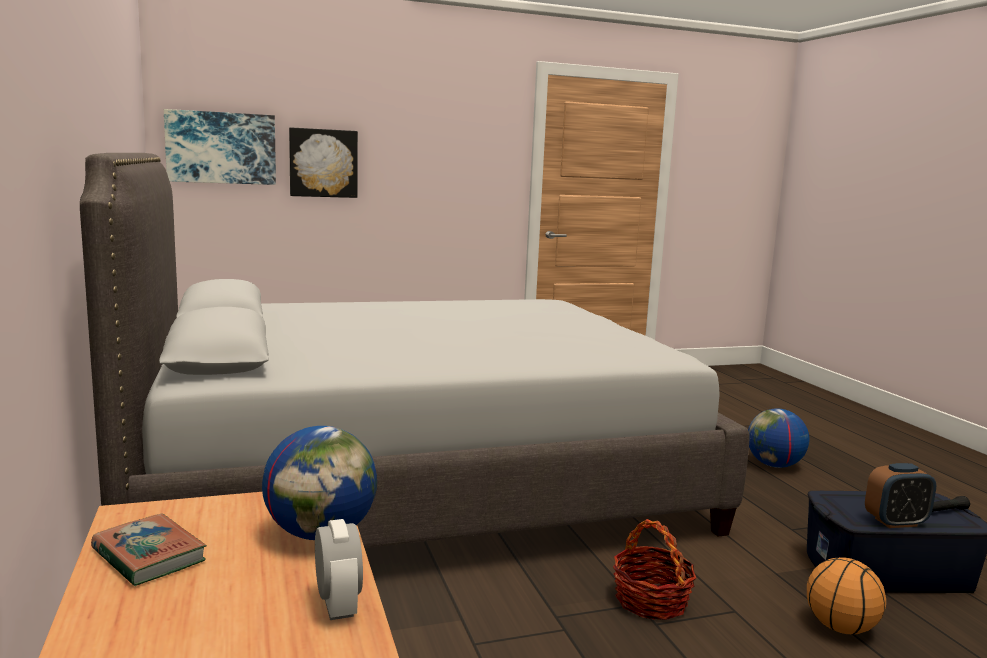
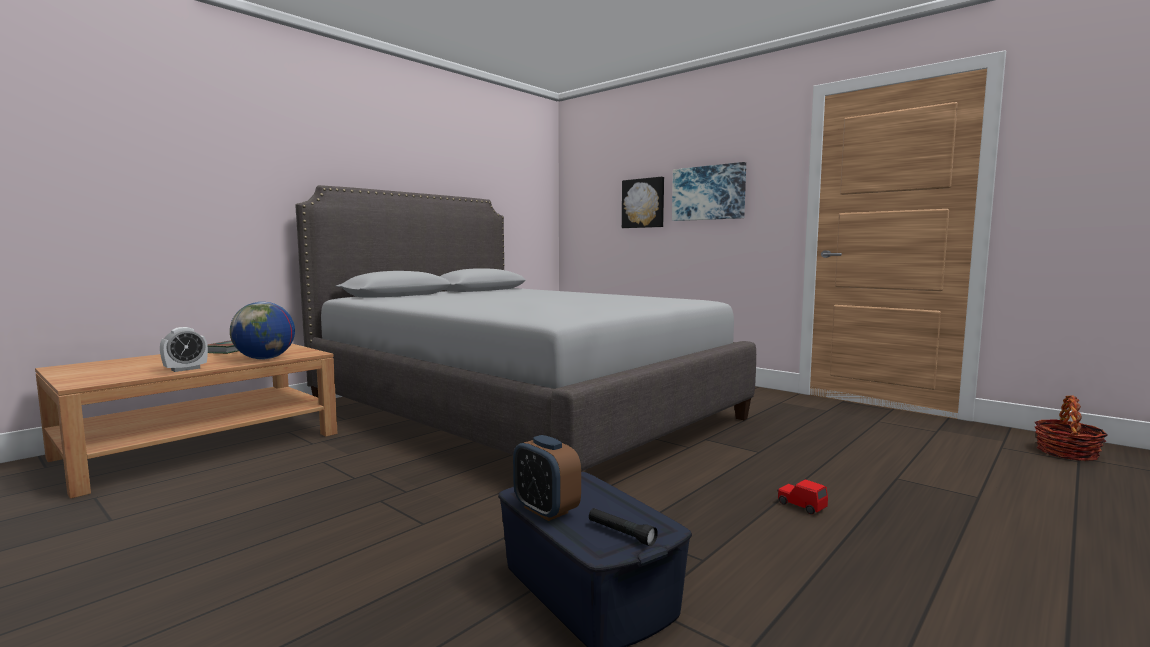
camera: 60 degrees right, 5 degrees down
(221, 148) = (590, 199): picture -> picture (708, 193)
(650, 601) = (414, 494): basket -> basket (1066, 453)
(774, 465) = (801, 506): globe -> red toy car
(840, 628) = (427, 570): basketball -> none

